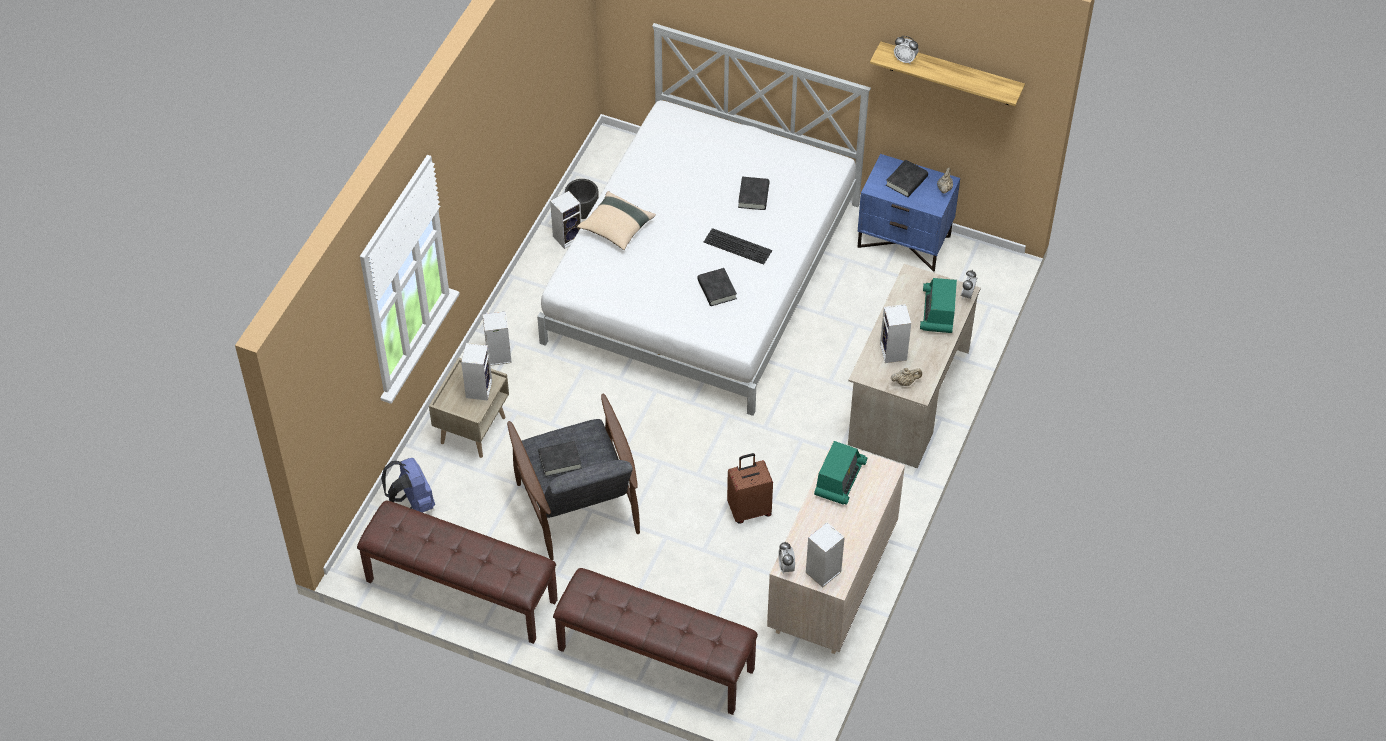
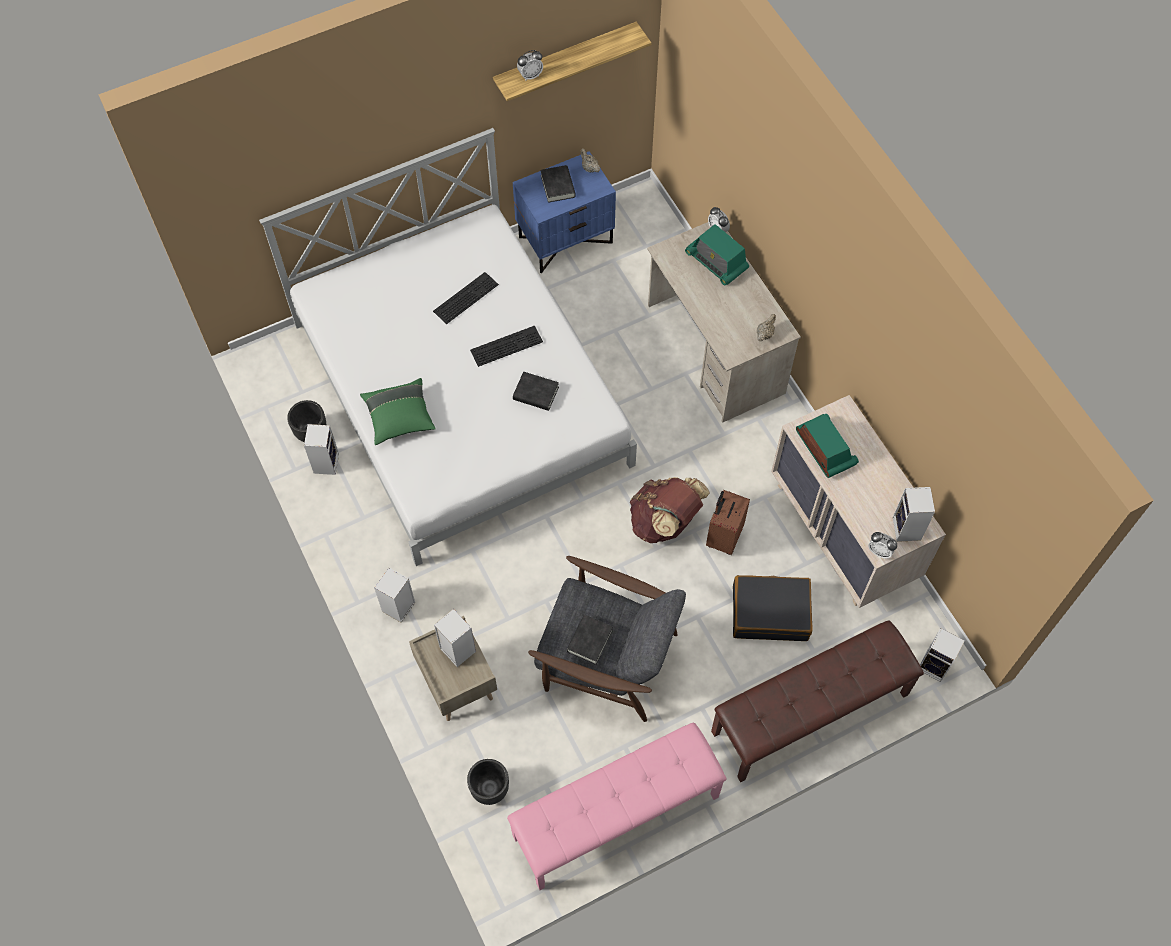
camera: 50 degrees left, 10 degrees up
(412, 502) = (489, 790): blue backpack -> black planter
(460, 591) = (616, 817): brown bench -> pink bench
(616, 228) = (399, 417): beige pillow -> green pillow
(714, 580) = (770, 612): none -> black suitcase
(723, 465) = (665, 522): none -> brown backpack
(753, 196) = (465, 296): black book -> keyboard
(894, 353) = (729, 320): speaker -> speaker (935, 666)

